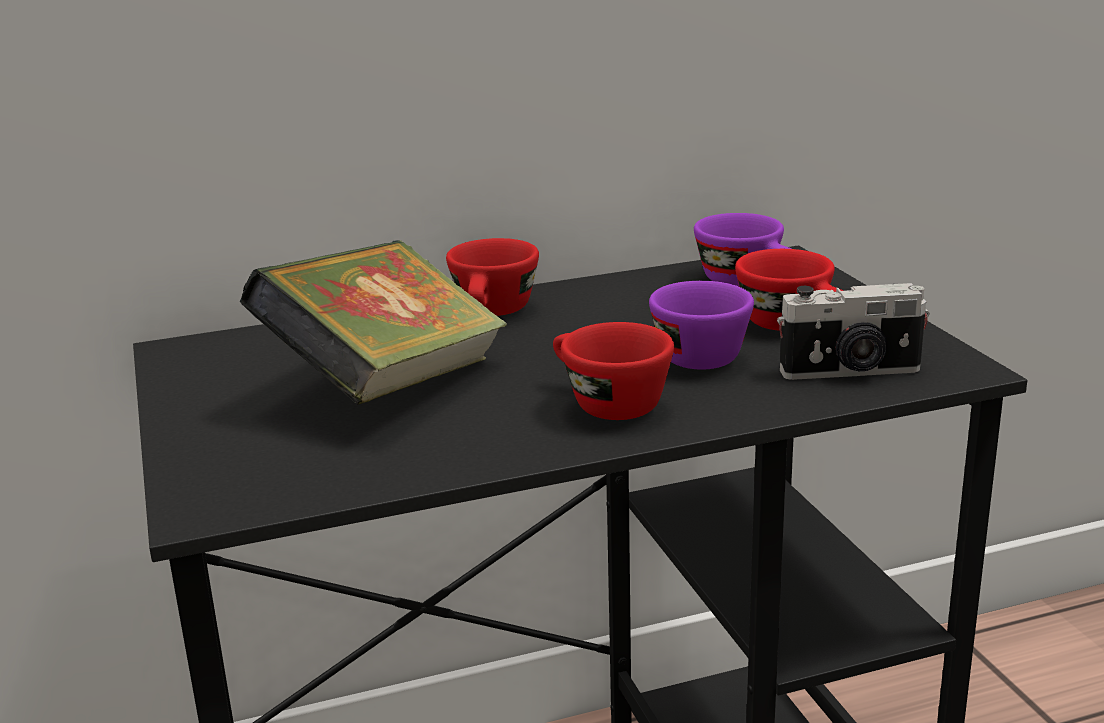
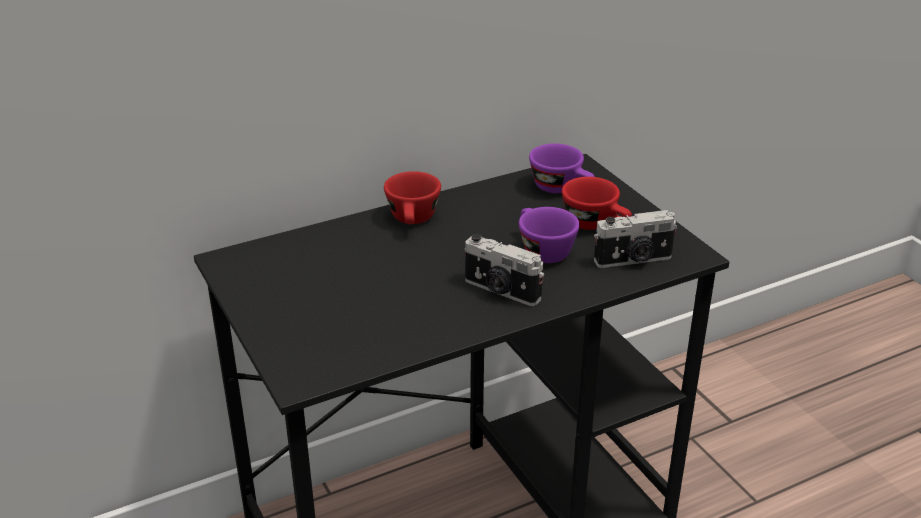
camera: 10 degrees left, 10 degrees up
(387, 386) = (369, 284): book -> none
(605, 403) = (501, 291): red cup -> camera

